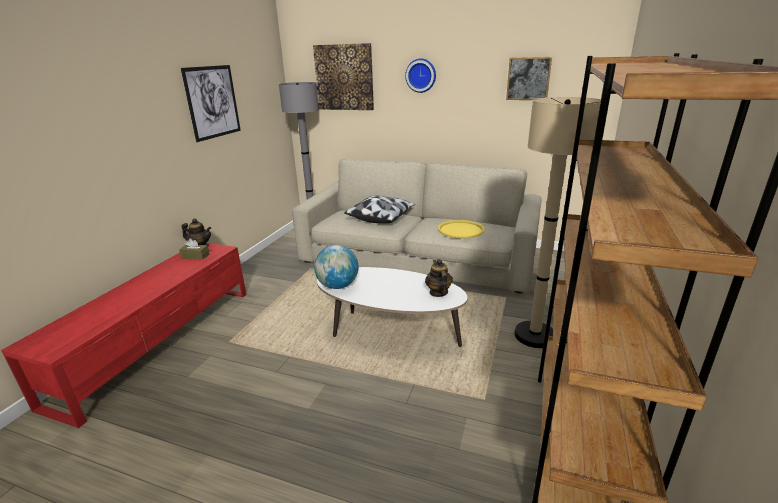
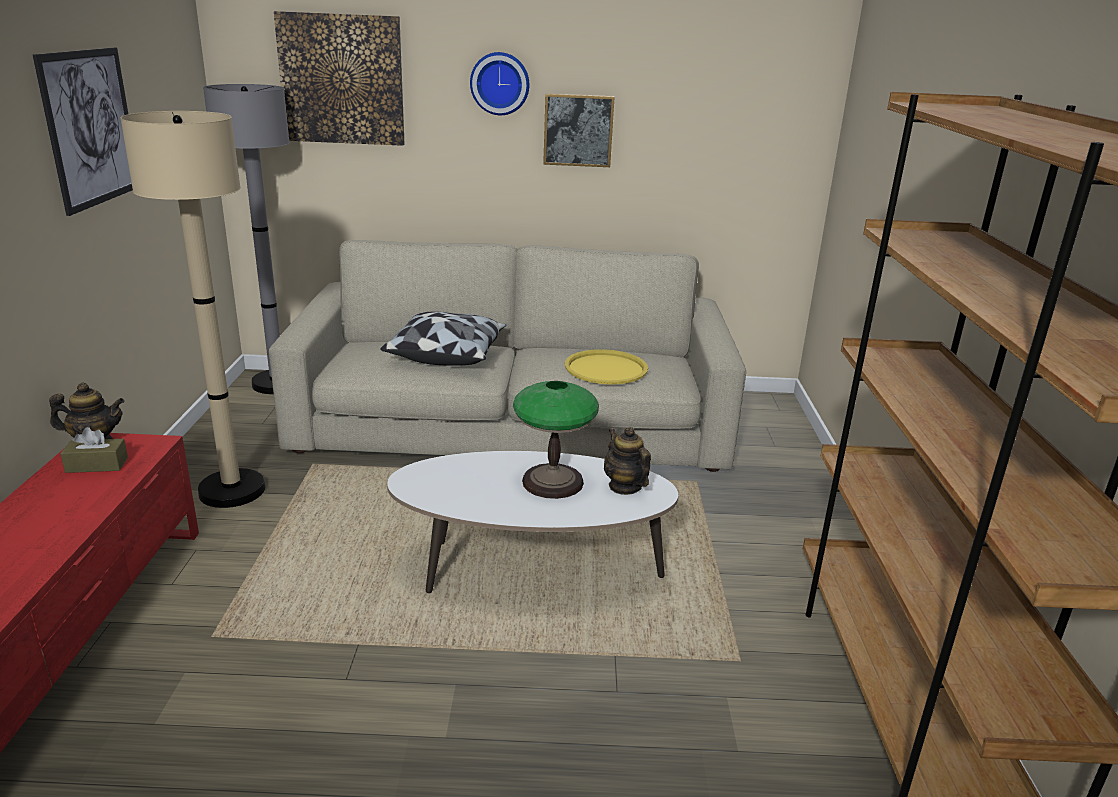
camera: 20 degrees left, 0 degrees up
(338, 286) = (437, 495): globe -> none
(400, 286) = (553, 482): none -> table lamp
(528, 78) = (692, 99): picture -> picture (578, 130)
(534, 335) = (768, 541): beige floor lamp -> beige floor lamp (232, 490)

